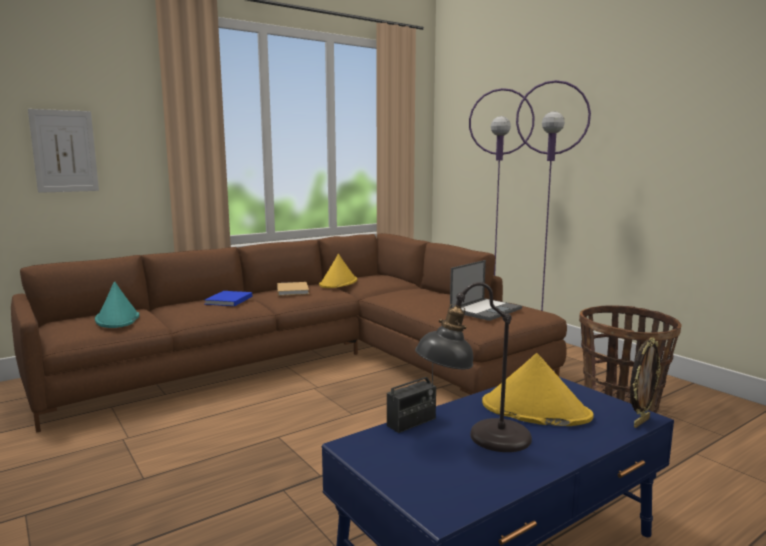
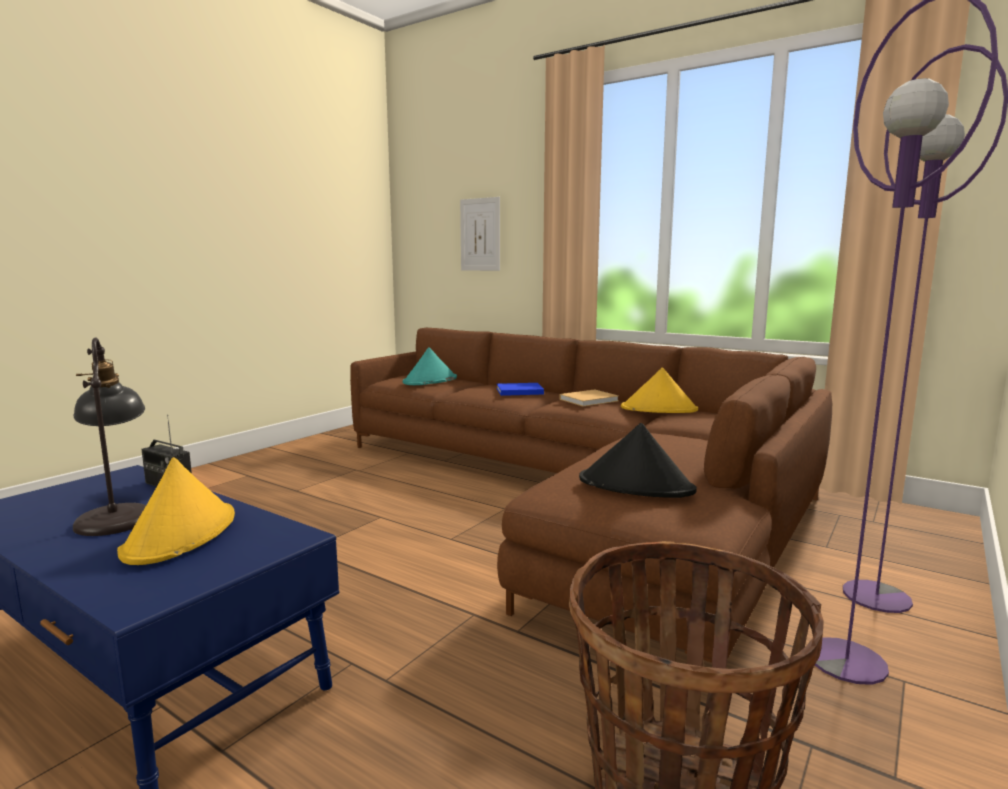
camera: 70 degrees right, 0 degrees up
(486, 309) = (636, 485): laptop -> black hat
(640, 422) = (115, 602): picture frame -> none

